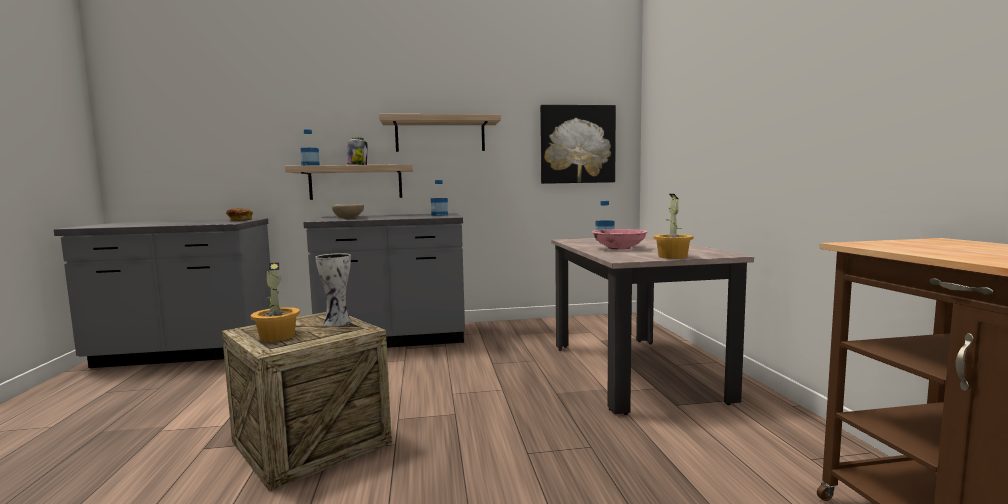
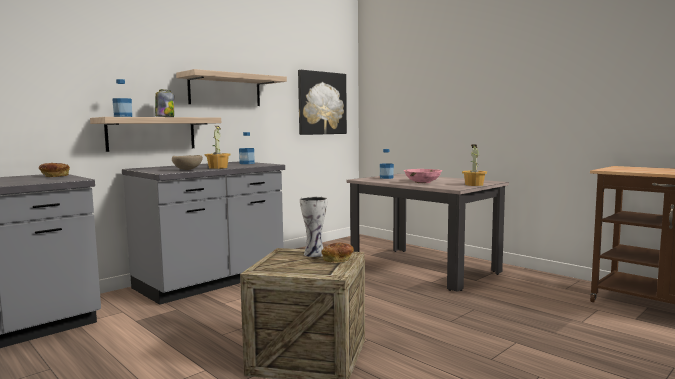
camera: 35 degrees left, 0 degrees up
(277, 336) = (305, 268): potted plant -> potted plant (217, 167)
(330, 334) = (338, 260): none -> bread

